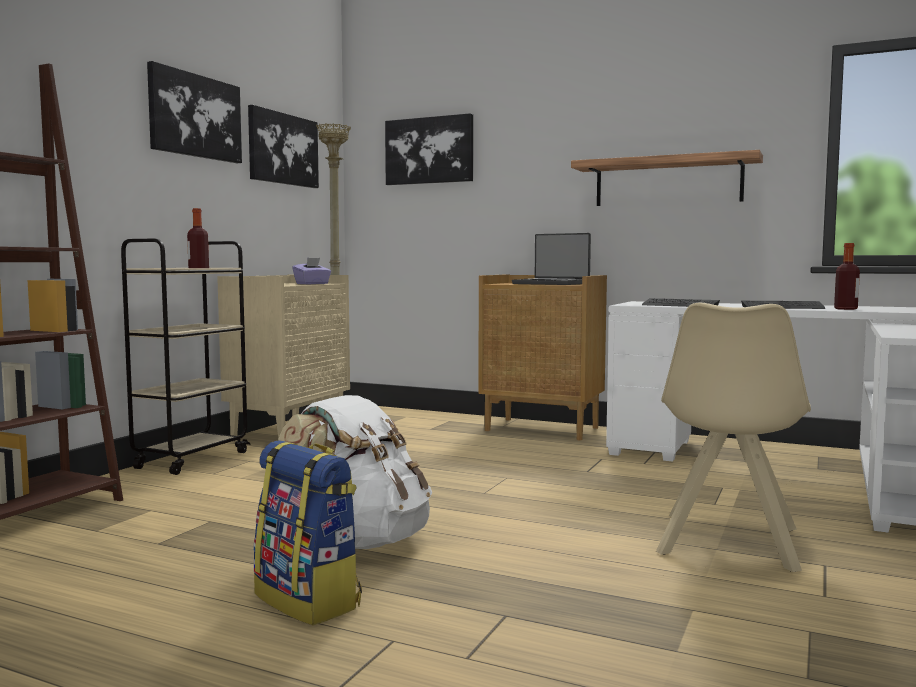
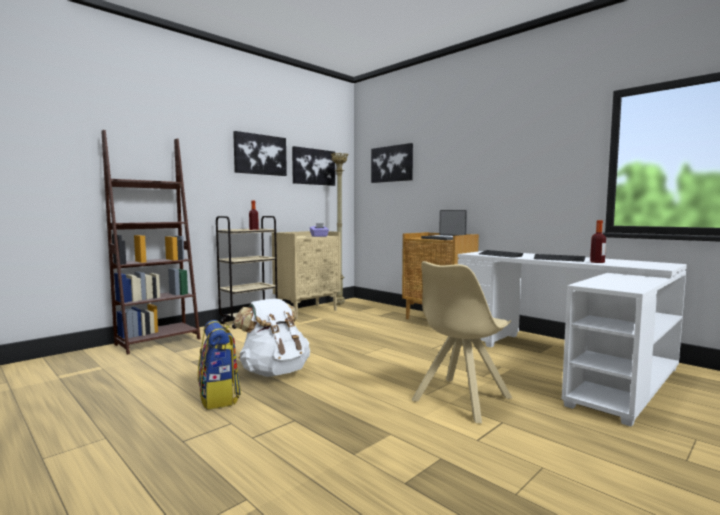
camera: 20 degrees right, 0 degrees up
(668, 182) = (513, 179): shelf -> none

